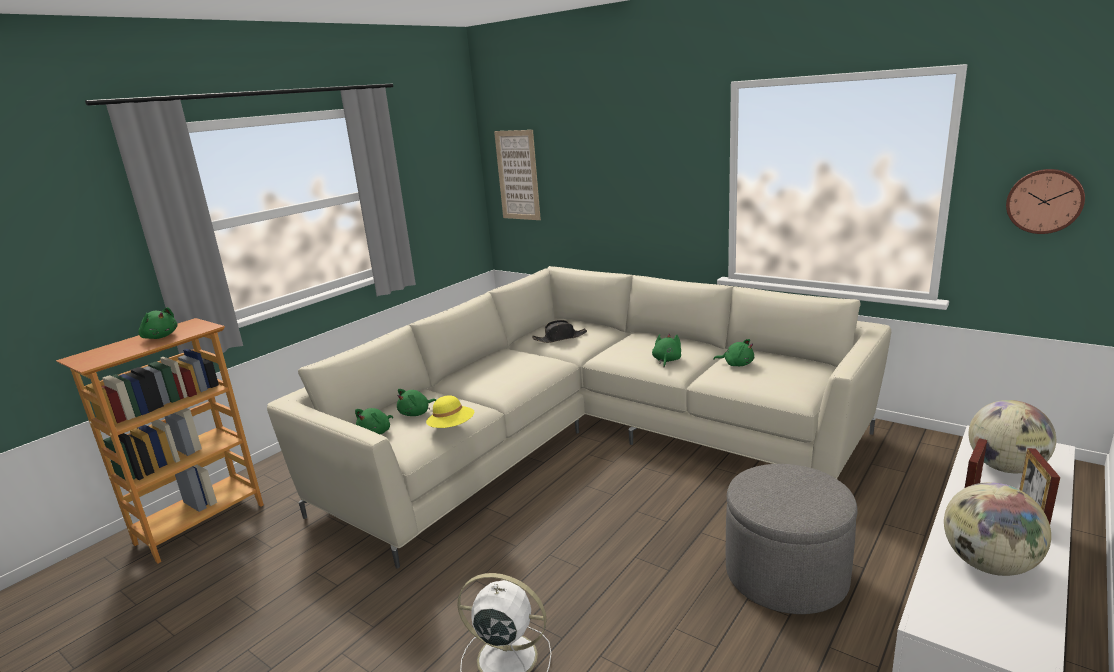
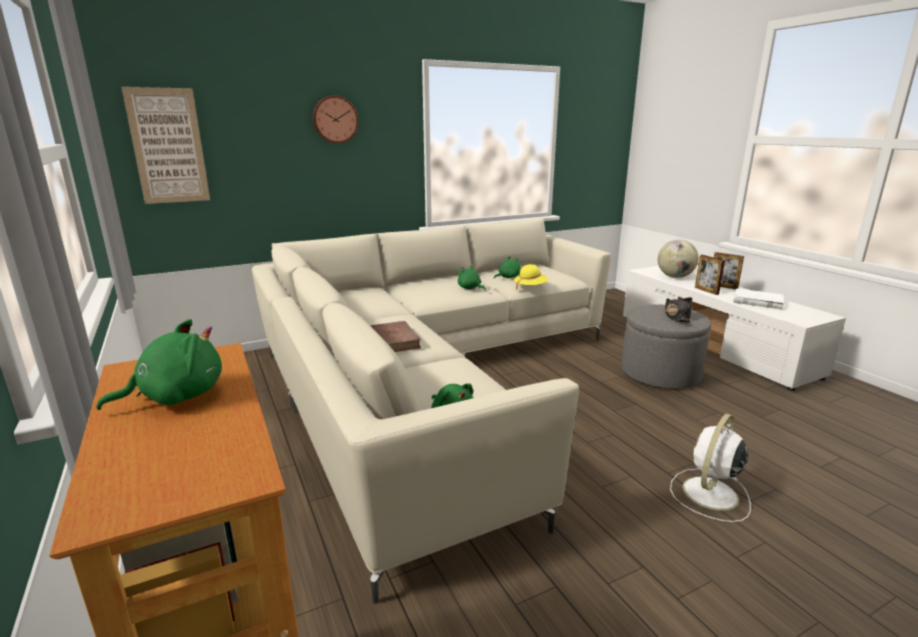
camera: 65 degrees left, 0 degrees up
(416, 413) = (432, 386): green plush toy -> none
(452, 427) = (492, 375): yellow hat -> yellow hat (530, 287)
(492, 375) = (394, 340): none -> brown book
(560, 338) = (357, 303): black hat -> black hat (677, 316)
(988, 564) = (757, 301): globe -> white book
(1044, 201) = (591, 149): wall clock -> wall clock (335, 119)

